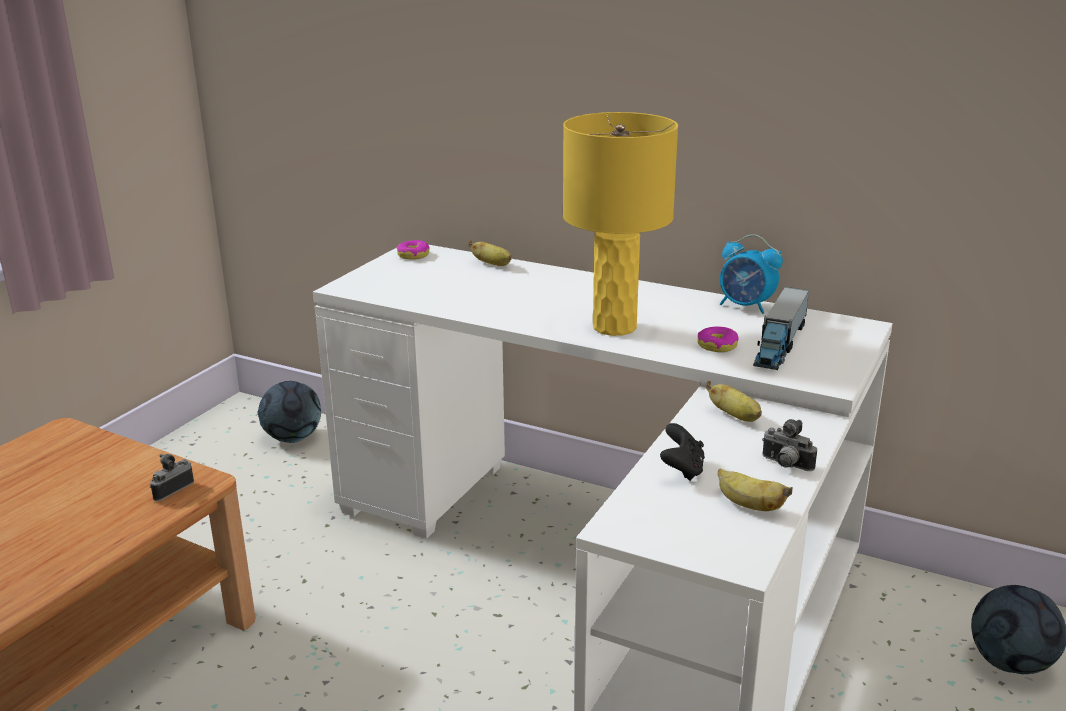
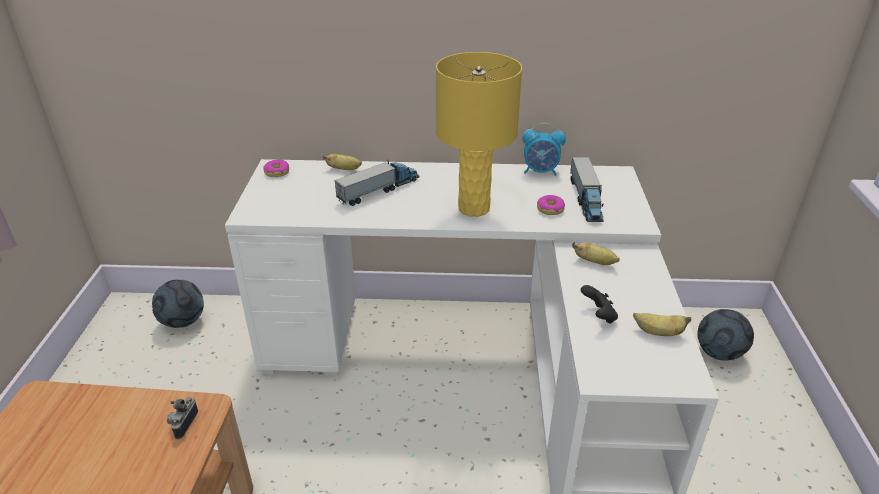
camera: 25 degrees left, 10 degrees up
(514, 290) = (379, 190): none -> toy truck
(785, 465) = (653, 293): camera -> none

